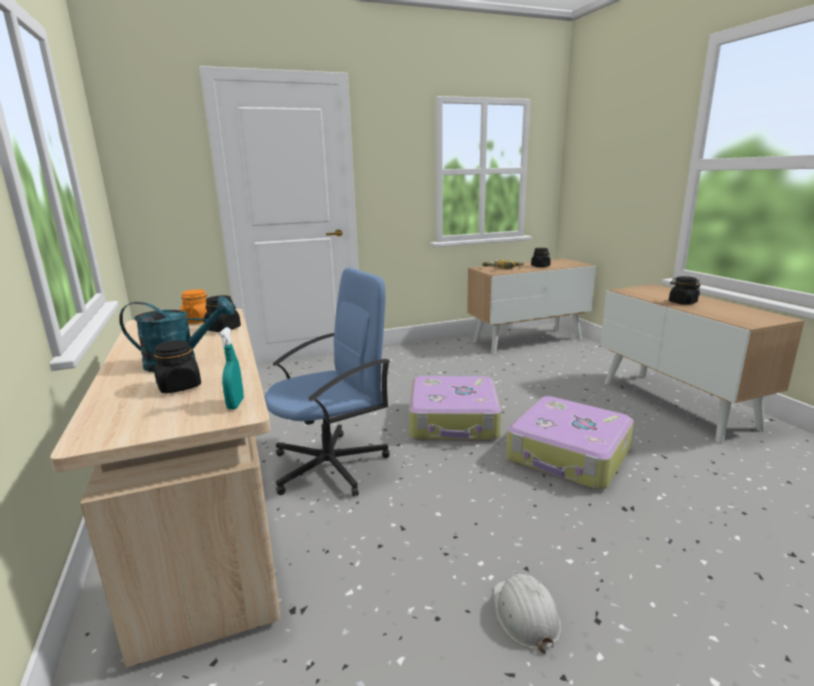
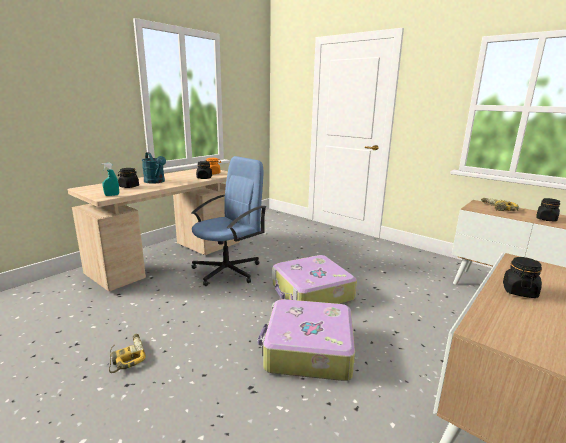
camera: 60 degrees right, 0 degrees up
(331, 465) = (228, 270): blue office chair -> blue office chair turned 75 degrees counterclockwise
(525, 615) = (126, 357): white hard hat -> power drill

